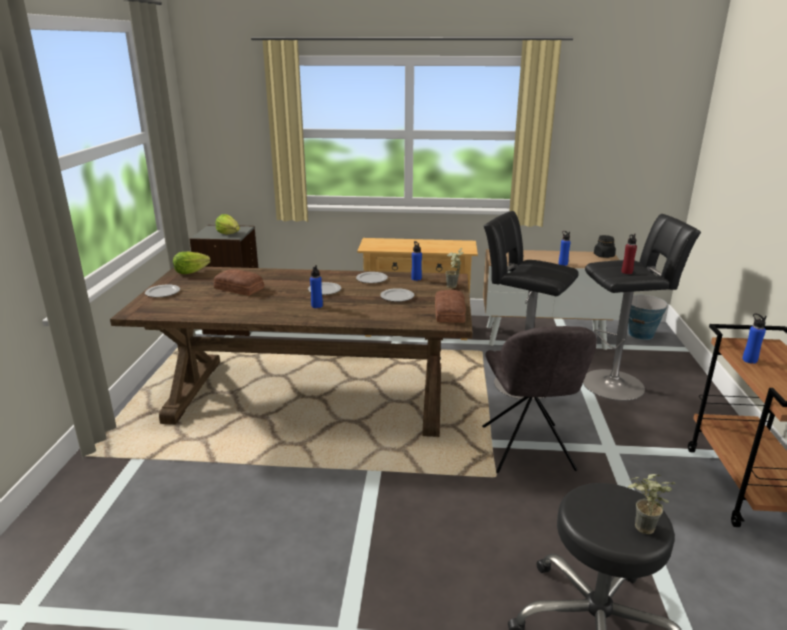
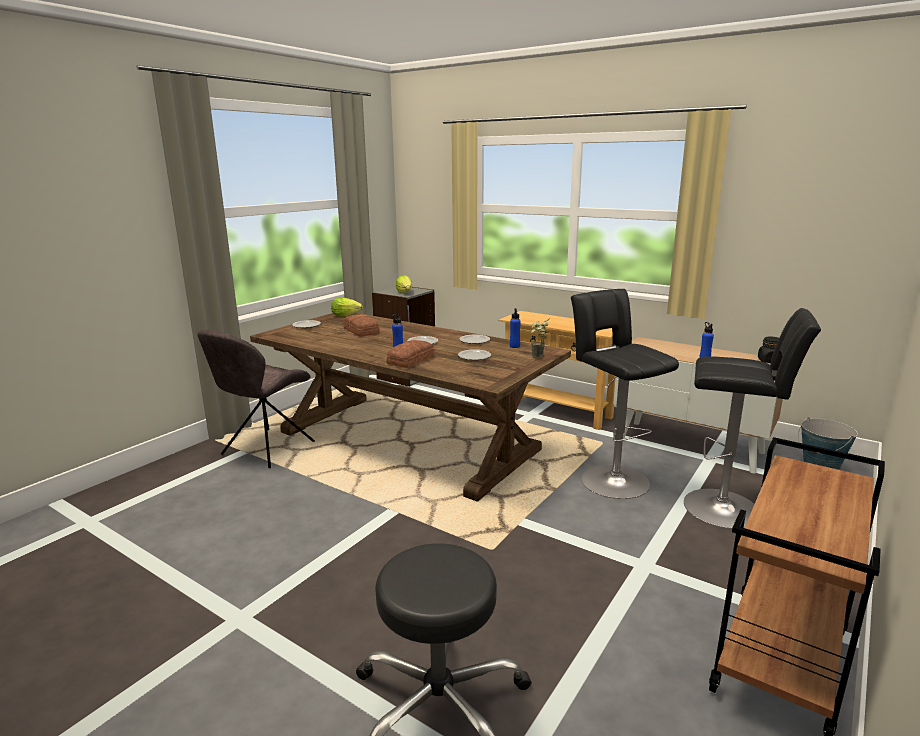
camera: 30 degrees right, 5 degrees down
(450, 312) = (501, 376): bread -> bread (412, 360)
(527, 450) = (550, 538): grey chair -> grey chair (266, 449)
(626, 272) = (731, 370): red bottle -> none
(640, 530) = (439, 594): potted plant -> none
(749, 360) = (787, 486): blue bottle -> none

